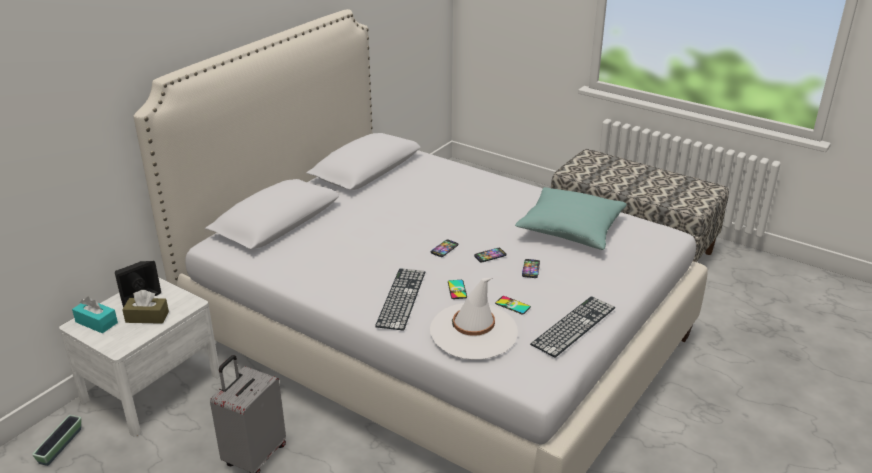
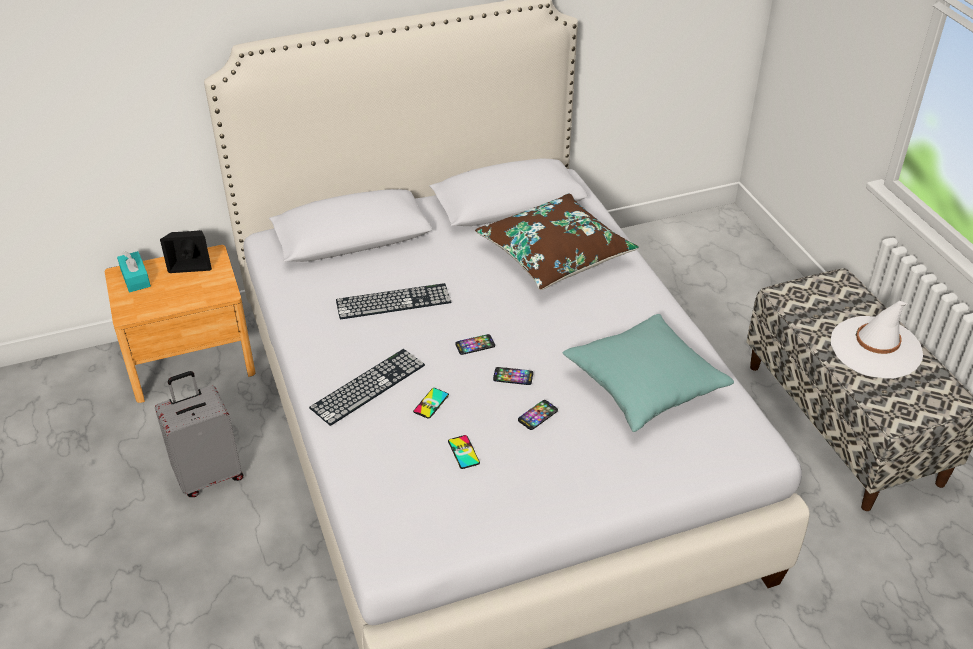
camera: 35 degrees right, 10 degrees up
(60, 446) = (79, 381): planter -> none
(147, 317) = (177, 291): brown tissue box -> none
(152, 388) = (190, 359): white nightstand -> brown nightstand
(432, 185) = (555, 253): none -> brown pillow
(473, 331) = (390, 463): white hat -> white hat (875, 348)
(573, 326) = (500, 511): keyboard -> keyboard (393, 301)

